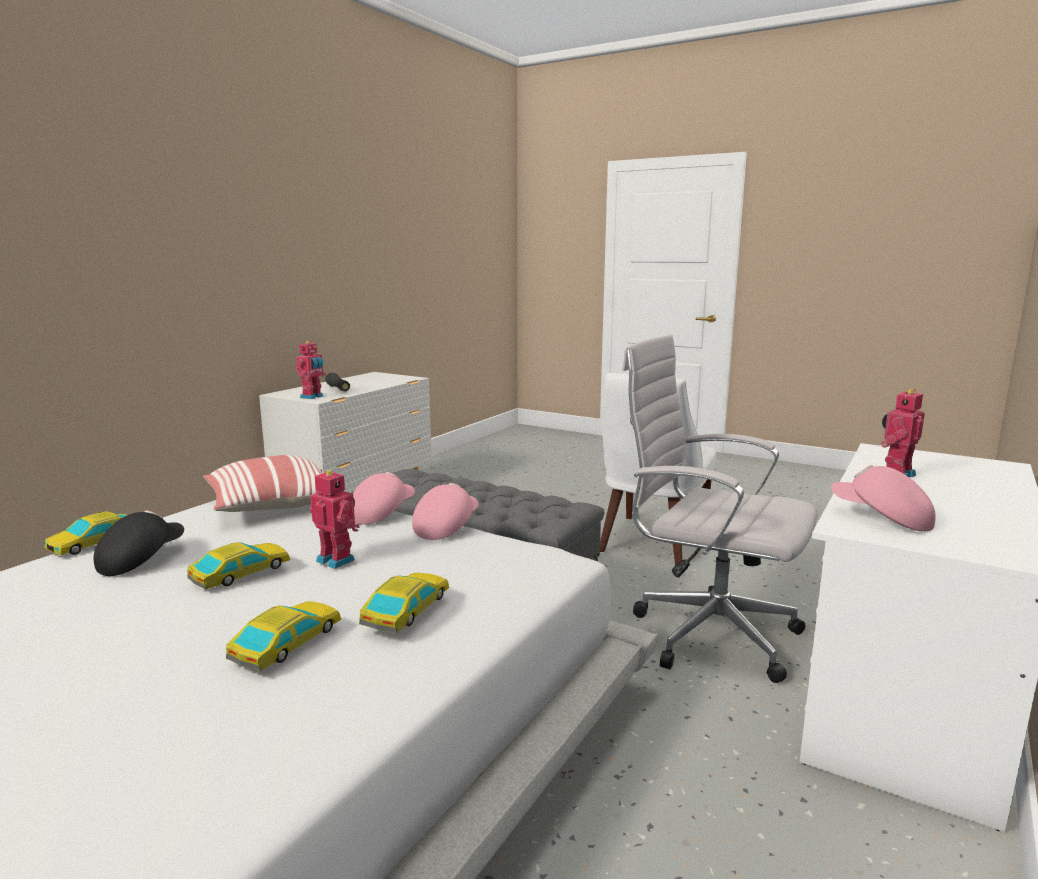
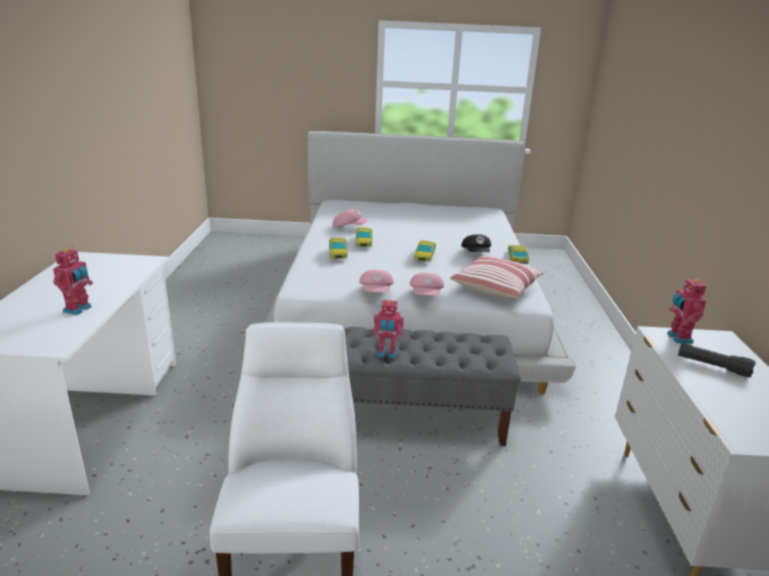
camera: 150 degrees right, 10 degrees up
(337, 560) = (400, 268): toy robot -> toy robot (386, 354)
(707, 633) = (221, 431): white office chair -> none
(881, 519) = (126, 268): pink cap -> pink cap (349, 227)

